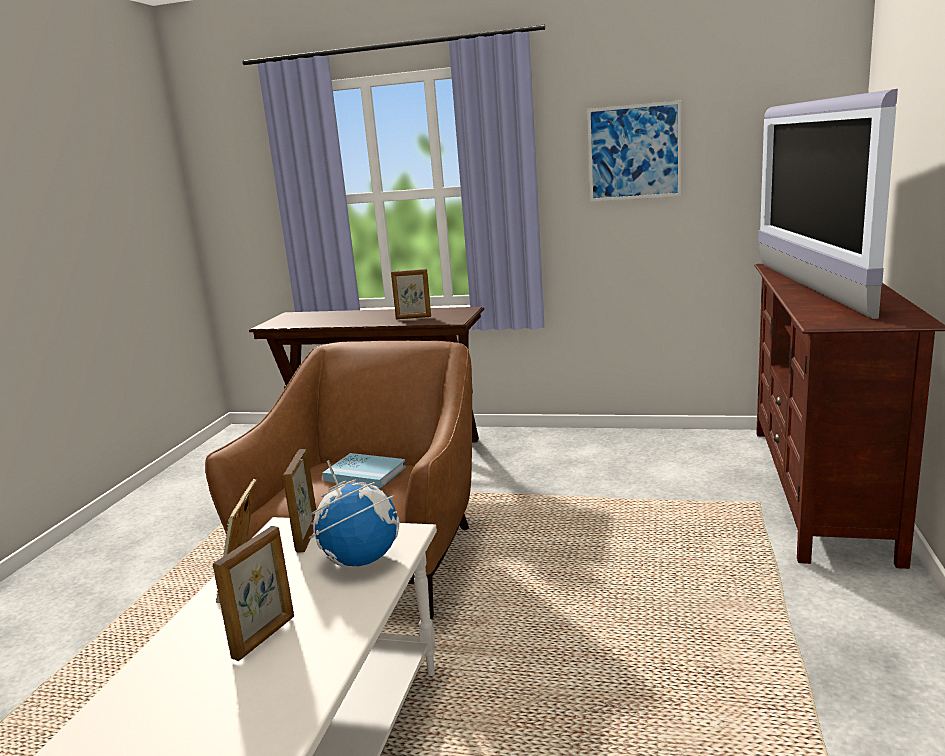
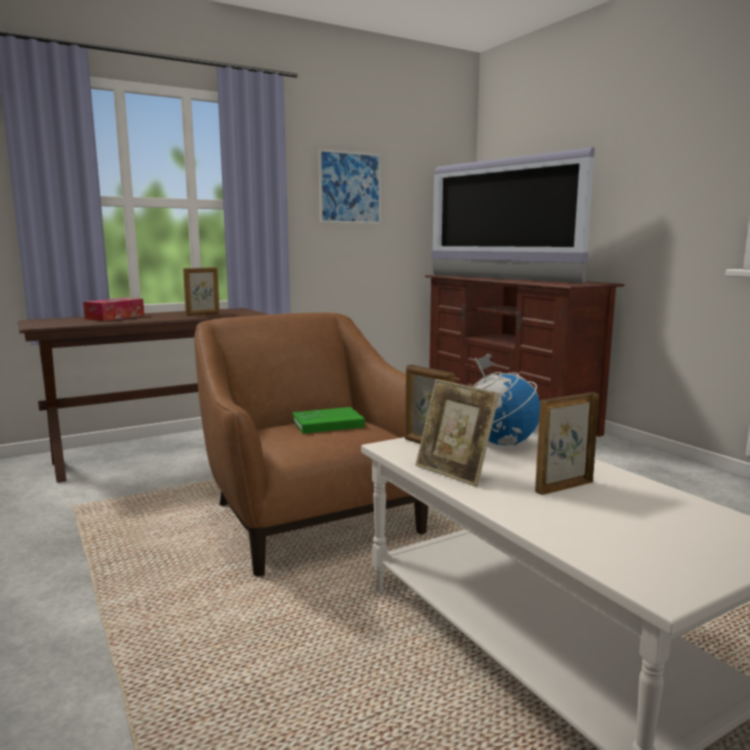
camera: 45 degrees left, 5 degrees down
(265, 637) = (563, 487): picture frame -> picture frame turned 105 degrees counterclockwise
(343, 315) = (115, 317): none -> tissue box
(365, 474) = (327, 423): blue book -> green book

